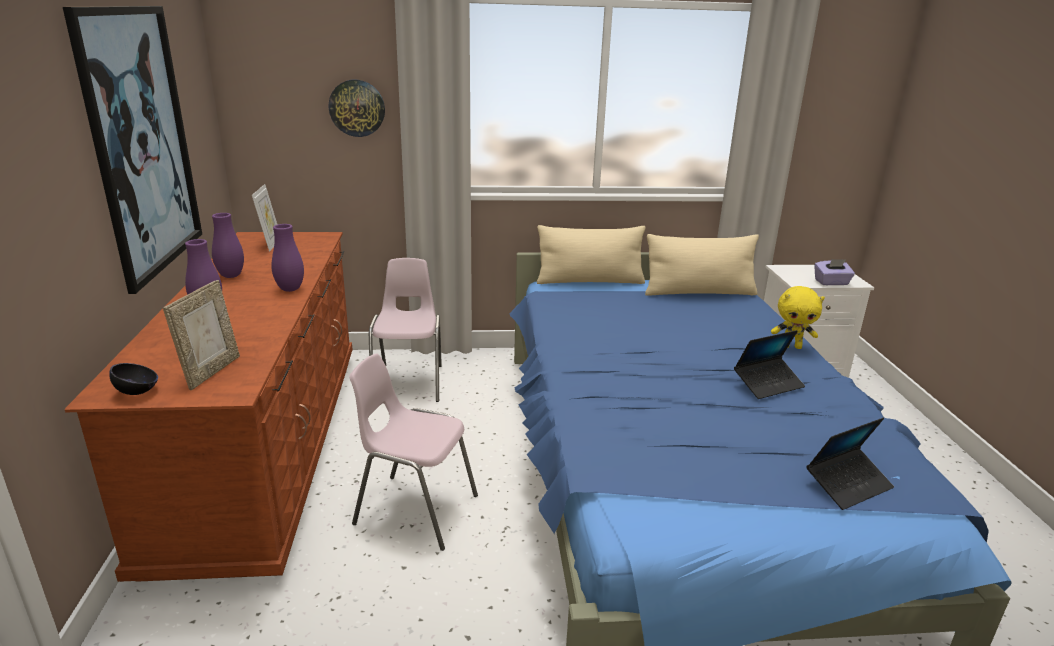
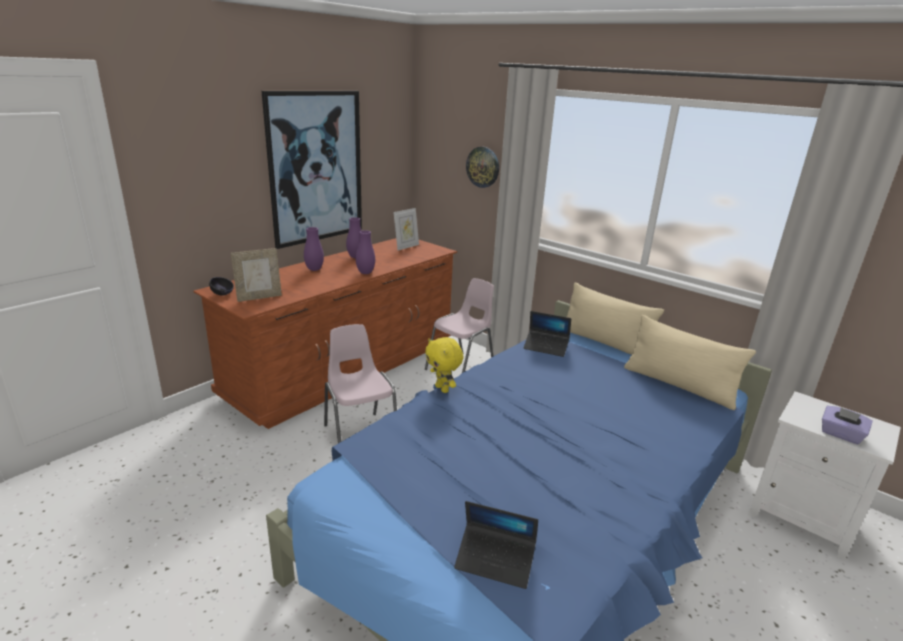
camera: 45 degrees right, 0 degrees up
(768, 384) = (582, 468): laptop -> laptop (546, 347)
(791, 346) = (673, 459): yellow plush toy -> yellow plush toy (443, 389)

